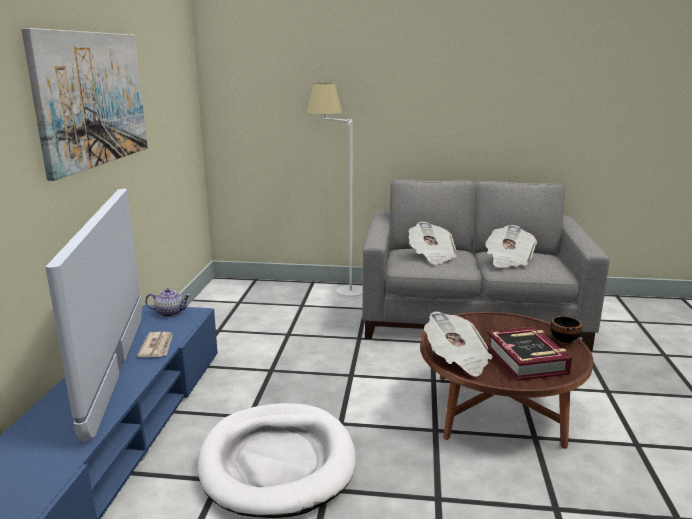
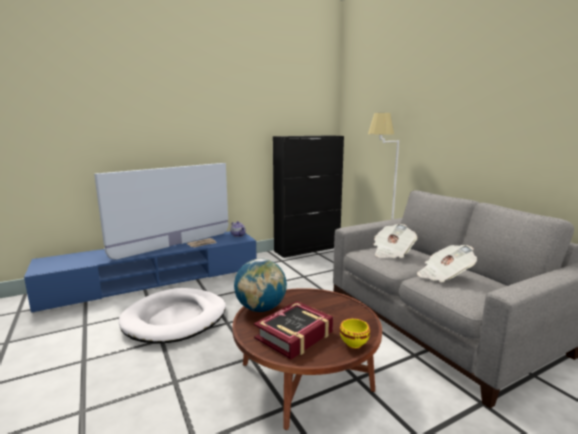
camera: 55 degrees right, 5 degrees down
(92, 99) = (215, 115): picture -> none
(212, 302) = (308, 249): none -> black cabinet
(457, 359) = (261, 308): newspaper -> globe
(563, 340) = (353, 343): black bowl -> yellow bowl

